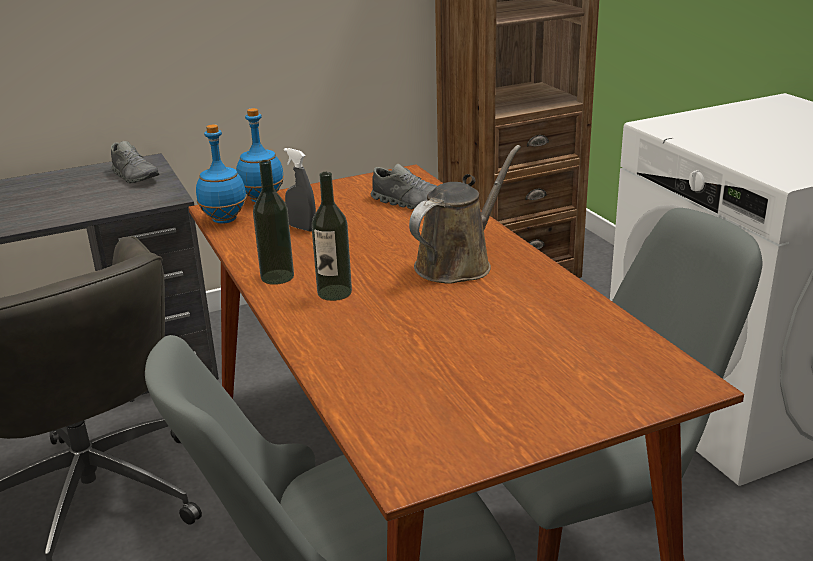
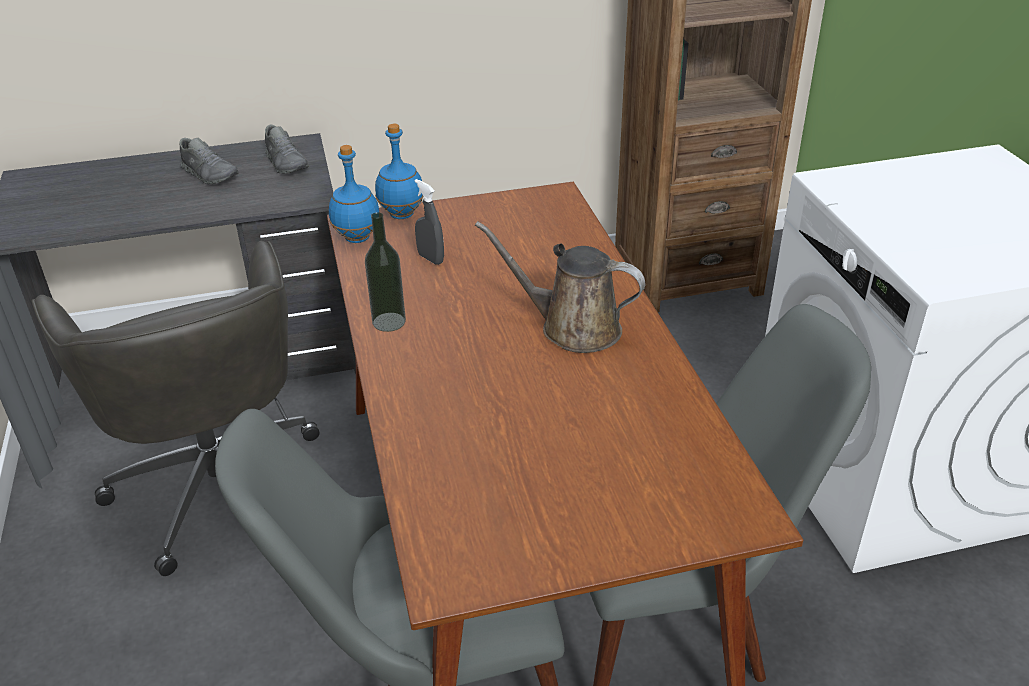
camera: 10 degrees right, 10 degrees up
(334, 292) = (438, 350): bottle -> none
(410, 202) = (550, 236): grey shoe -> grey shoe (210, 174)
(458, 263) = (572, 328): brown watering can -> brown watering can turned 120 degrees counterclockwise

